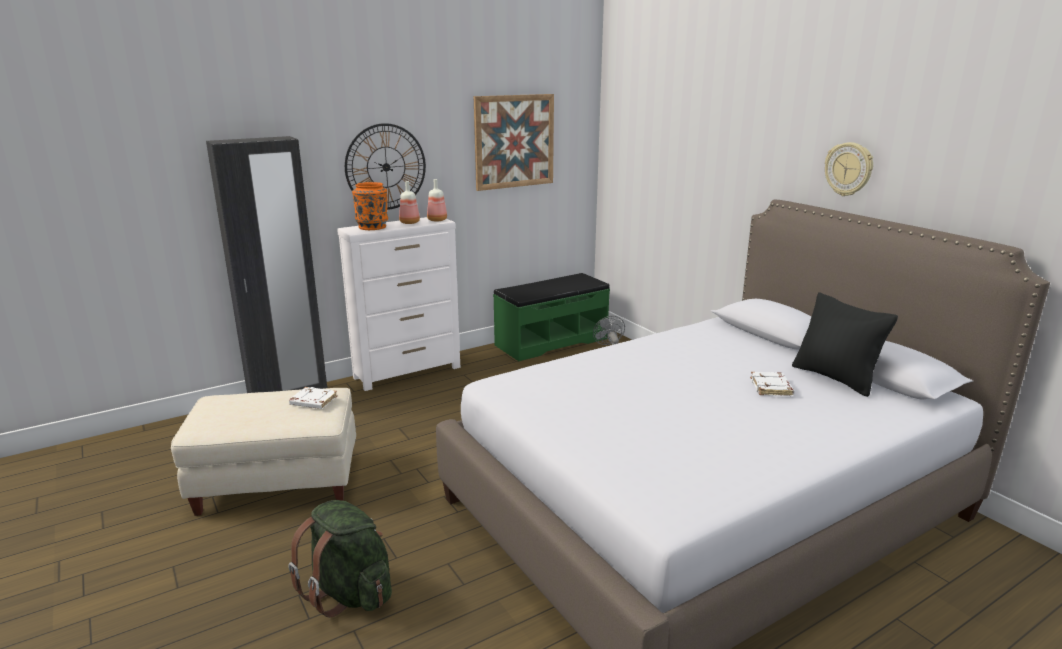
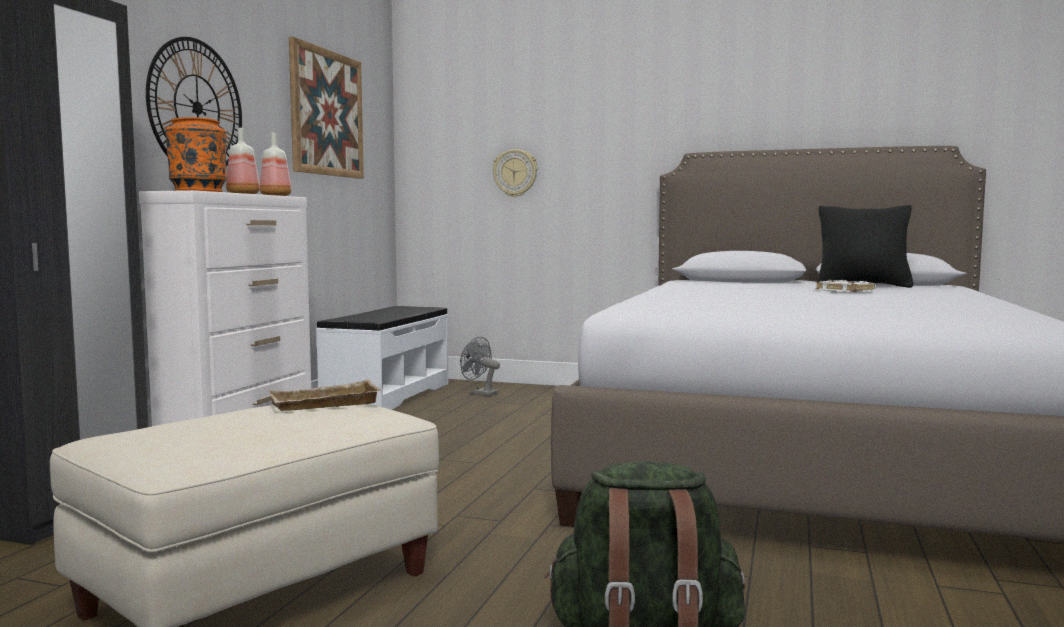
camera: 40 degrees left, 15 degrees down
(313, 401) = (324, 405): white book -> beige tray
(551, 341) = (387, 395): green bench -> white bench
(848, 169) = (763, 111): wall clock -> wall clock (515, 173)

